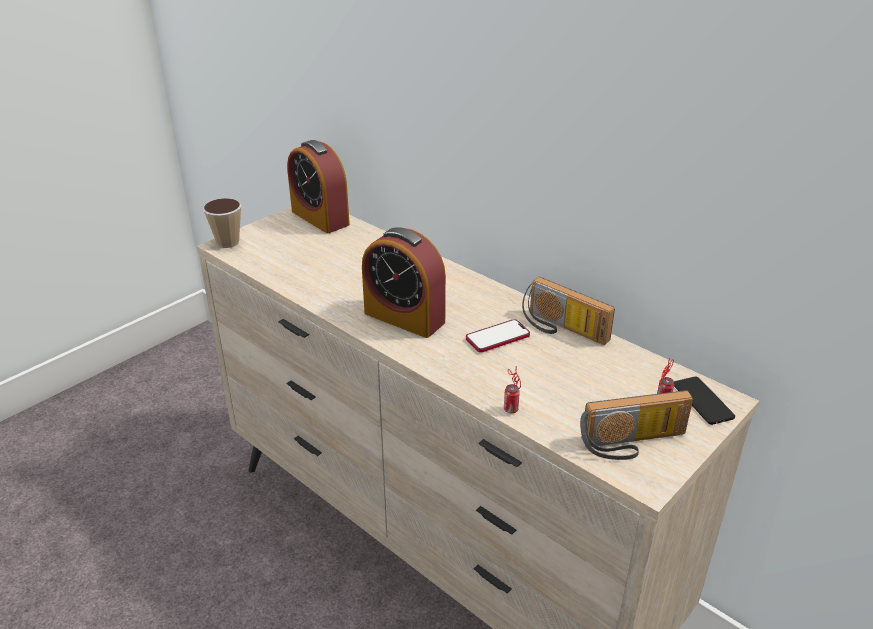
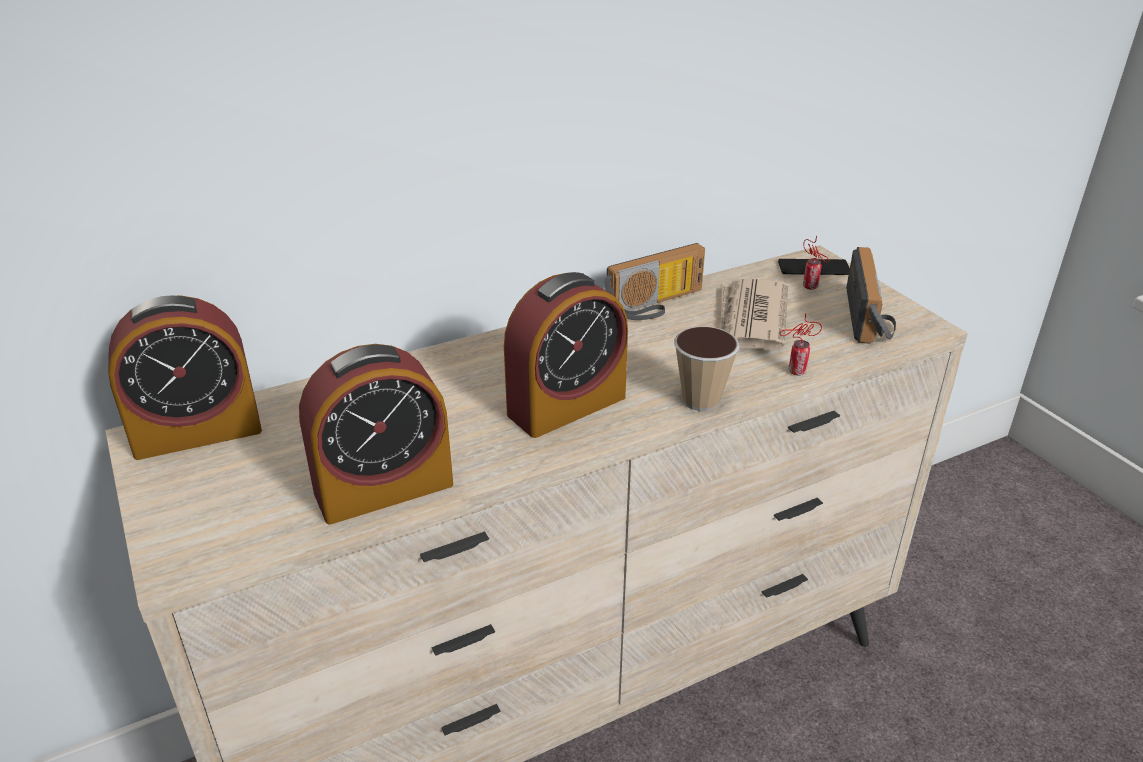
camera: 70 degrees left, 0 degrees up
(228, 242) = (173, 557): cup -> cup (701, 400)
(296, 279) = (384, 488): none -> alarm clock
(497, 337) = (652, 348): phone -> none
(575, 376) = (750, 320): none -> newspaper

